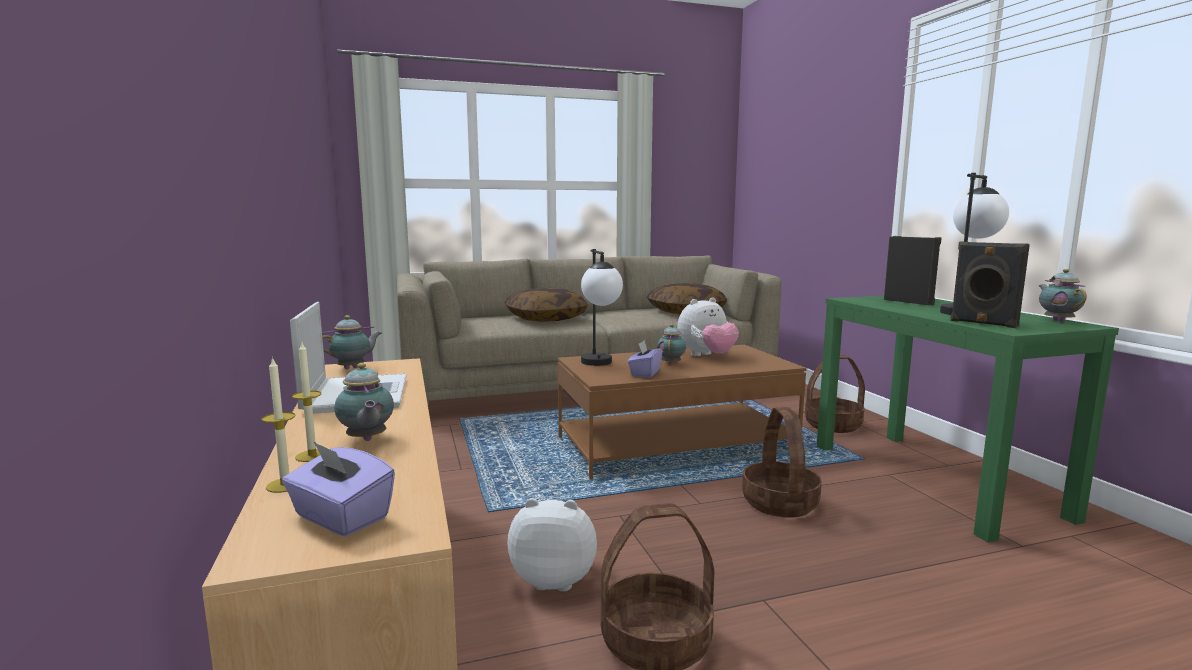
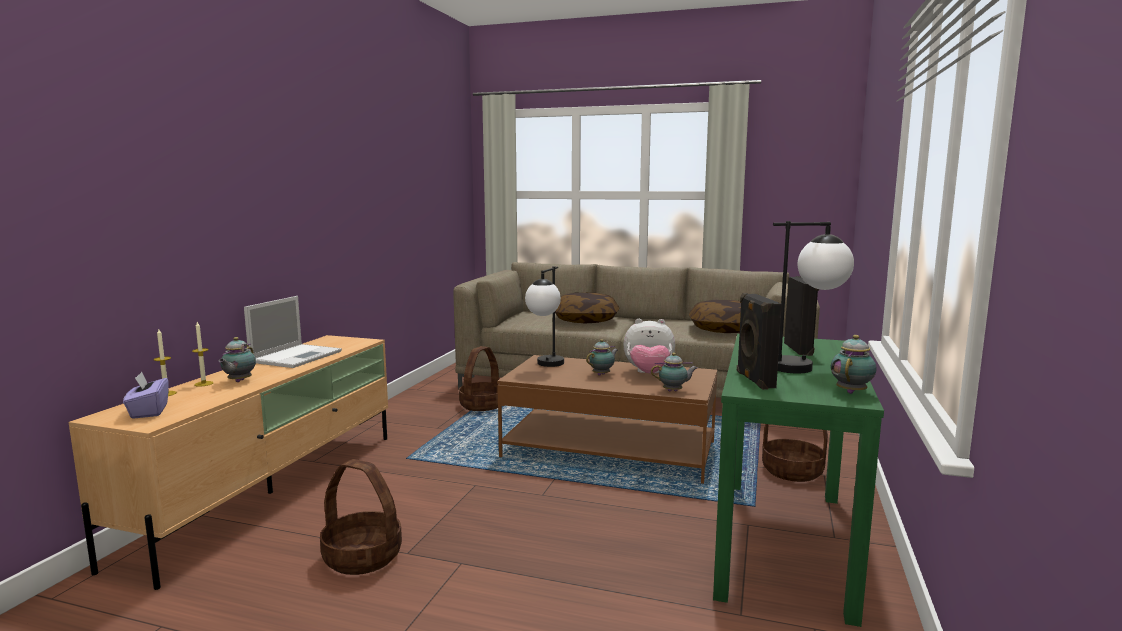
camera: 35 degrees right, 0 degrees up
(353, 368) = (336, 340): teapot -> teapot (674, 391)
(555, 579) = (374, 506): plush toy -> none
(645, 373) = (559, 378): purple tissue box -> none
(780, 503) = (600, 514): basket -> basket (482, 405)

